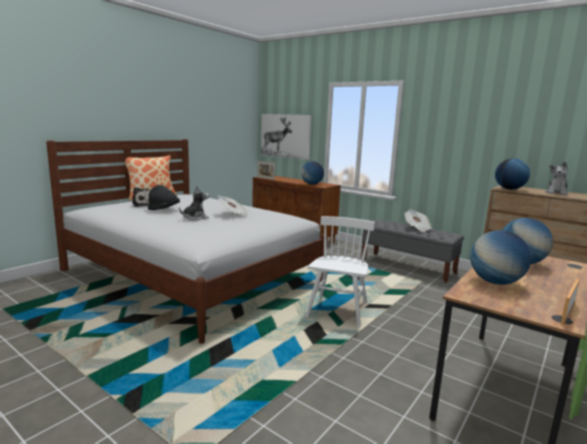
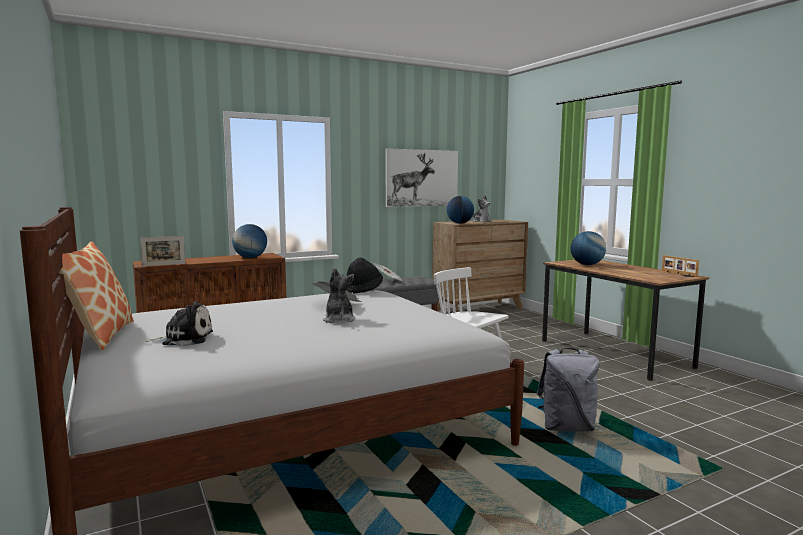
camera: 65 degrees left, 5 degrees down
(164, 210) = (255, 330): black hat -> black hat (363, 290)
(246, 363) = (566, 427): none -> grey backpack
(285, 136) = (142, 192): picture -> picture (422, 178)
(495, 282) = (629, 273): globe -> none

